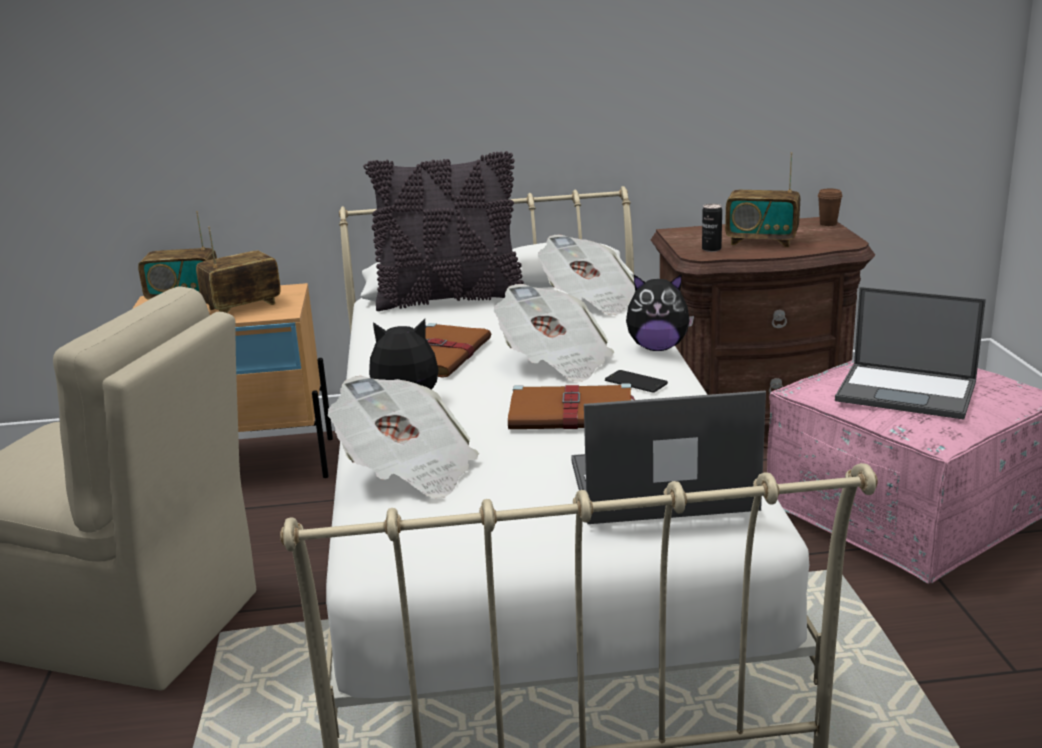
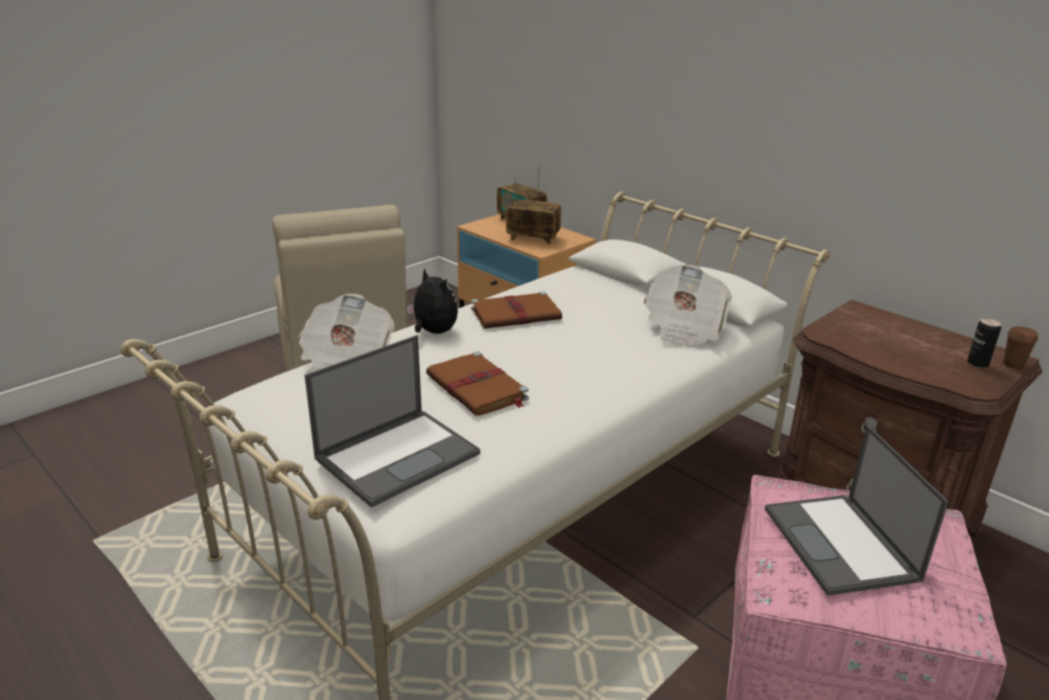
camera: 50 degrees right, 5 degrees up
(450, 298) = (615, 284): black pillow -> none
(555, 361) = (555, 353): newspaper -> none
(636, 382) = (555, 393): phone -> none
(658, 348) = (635, 382): plush toy -> none
(659, 486) = (399, 455): laptop -> laptop turned 90 degrees clockwise
(711, 249) = (843, 334): can -> can (977, 363)
(761, 241) = (903, 349): radio -> none

